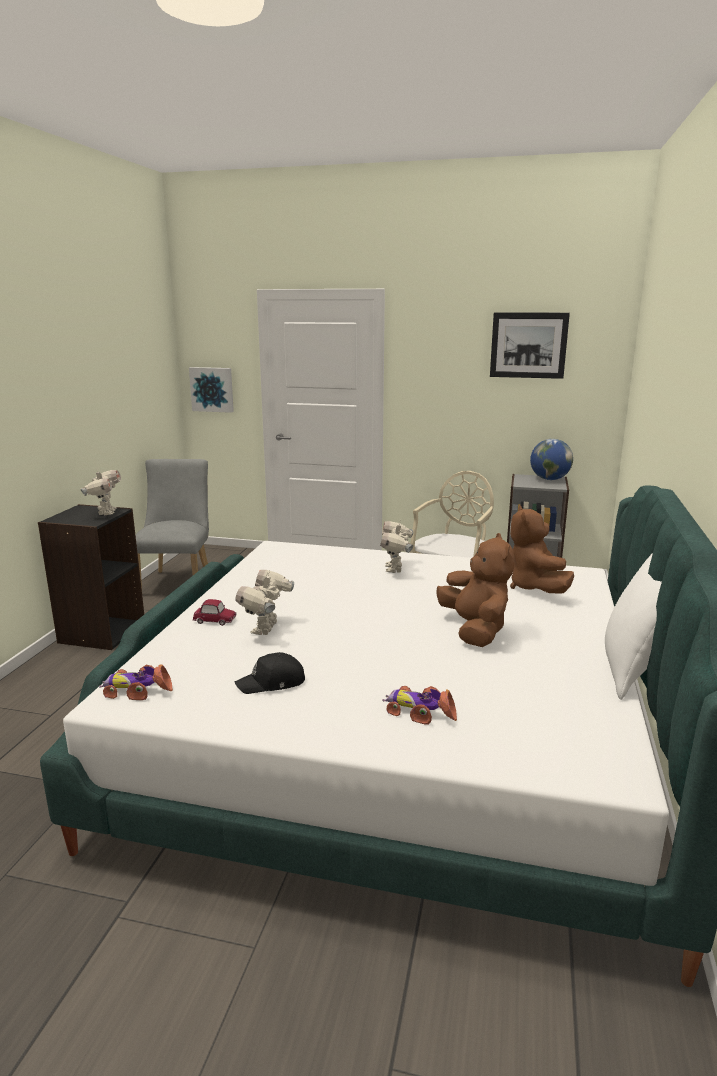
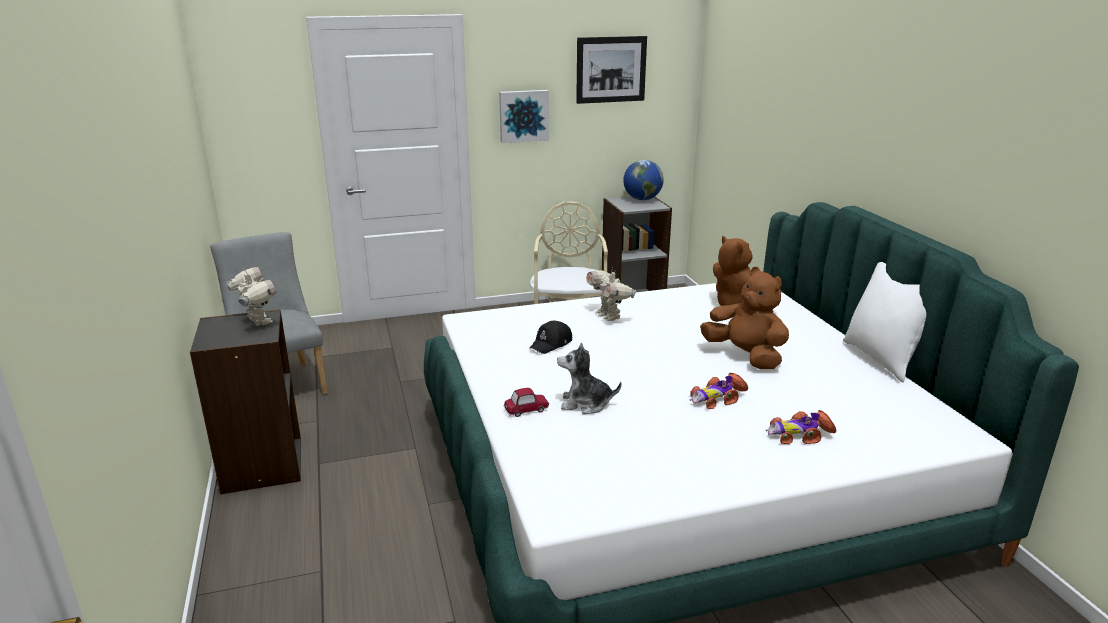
camera: 30 degrees left, 5 degrees up
(137, 690) = (562, 496): toy car -> toy car (717, 398)
(212, 389) = (253, 142): picture -> picture (523, 116)
(266, 629) = (585, 404): toy robot -> plush toy
(272, 683) = (663, 449): black cap -> black cap (551, 344)

